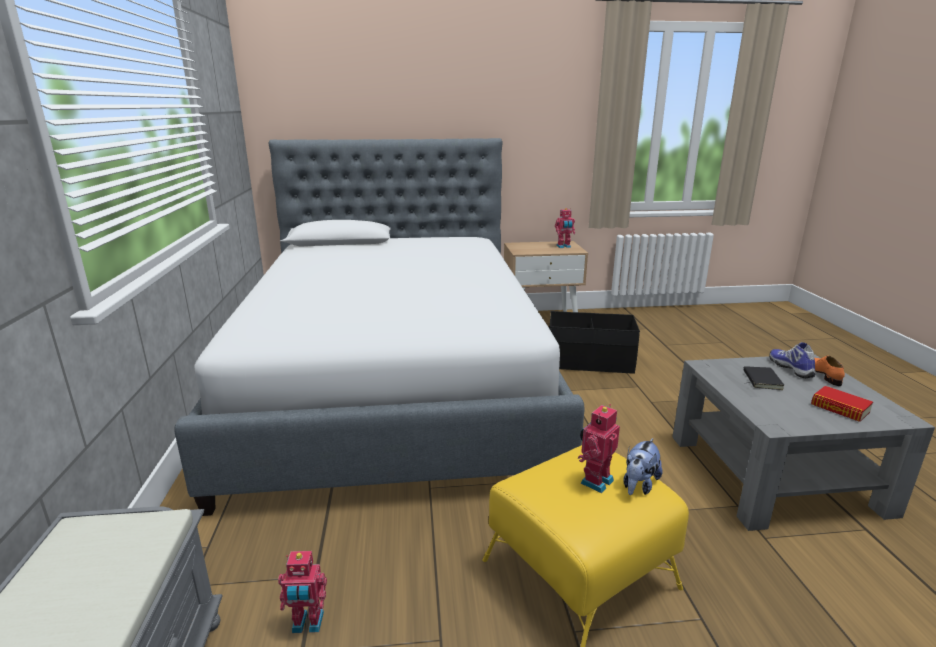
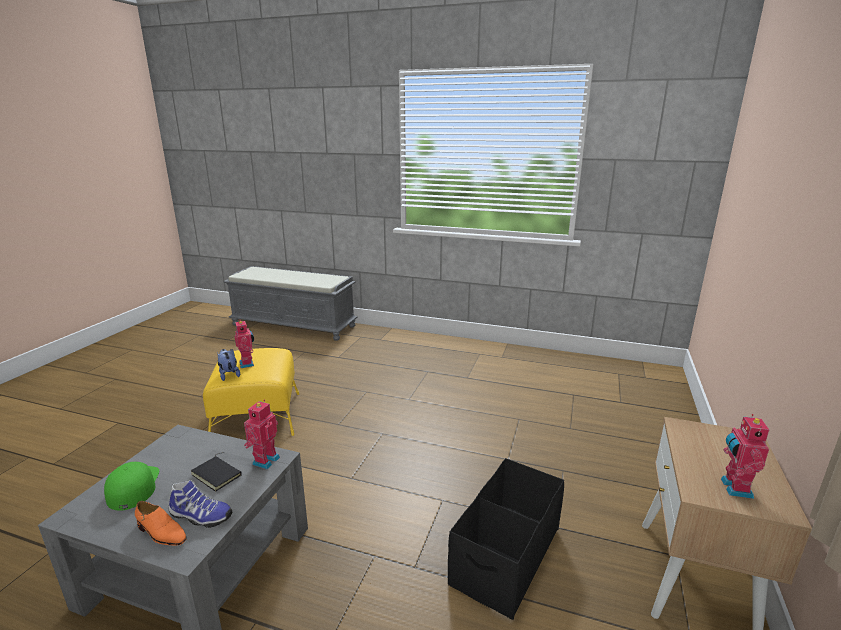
camera: 115 degrees right, 0 degrees up
(307, 624) = (315, 353): toy robot -> toy robot (264, 460)
(395, 383) = (514, 404): bed -> none
(840, 408) = (133, 487): book -> green cap

